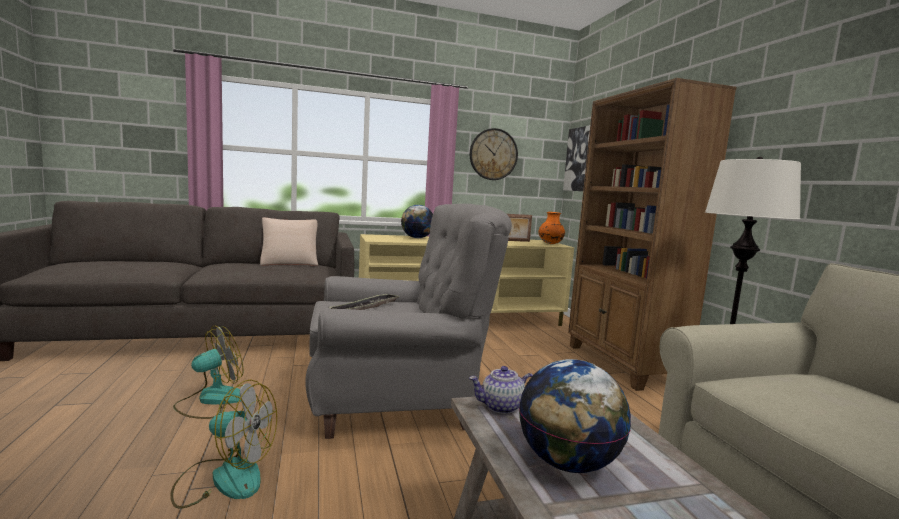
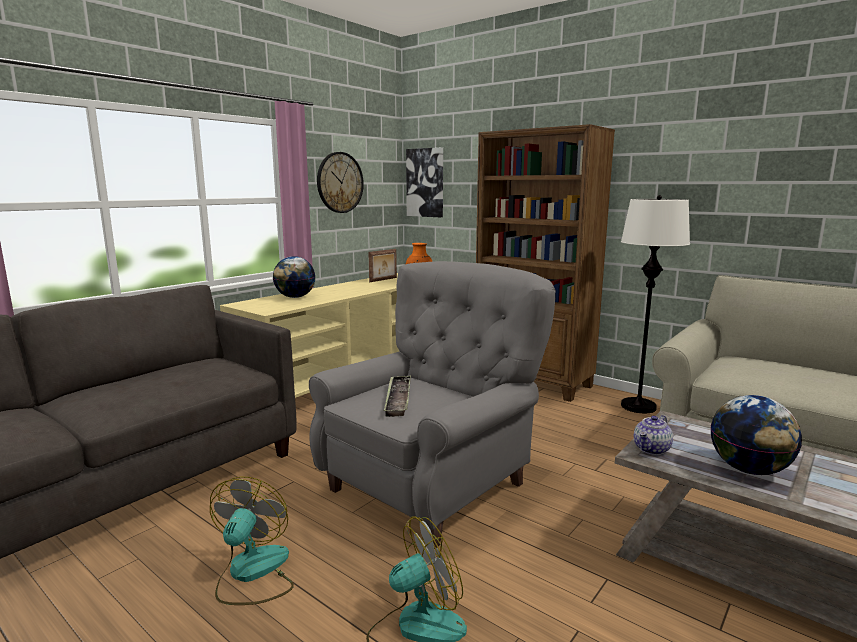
camera: 35 degrees left, 5 degrees up
(290, 262) = (172, 366): beige pillow -> none

